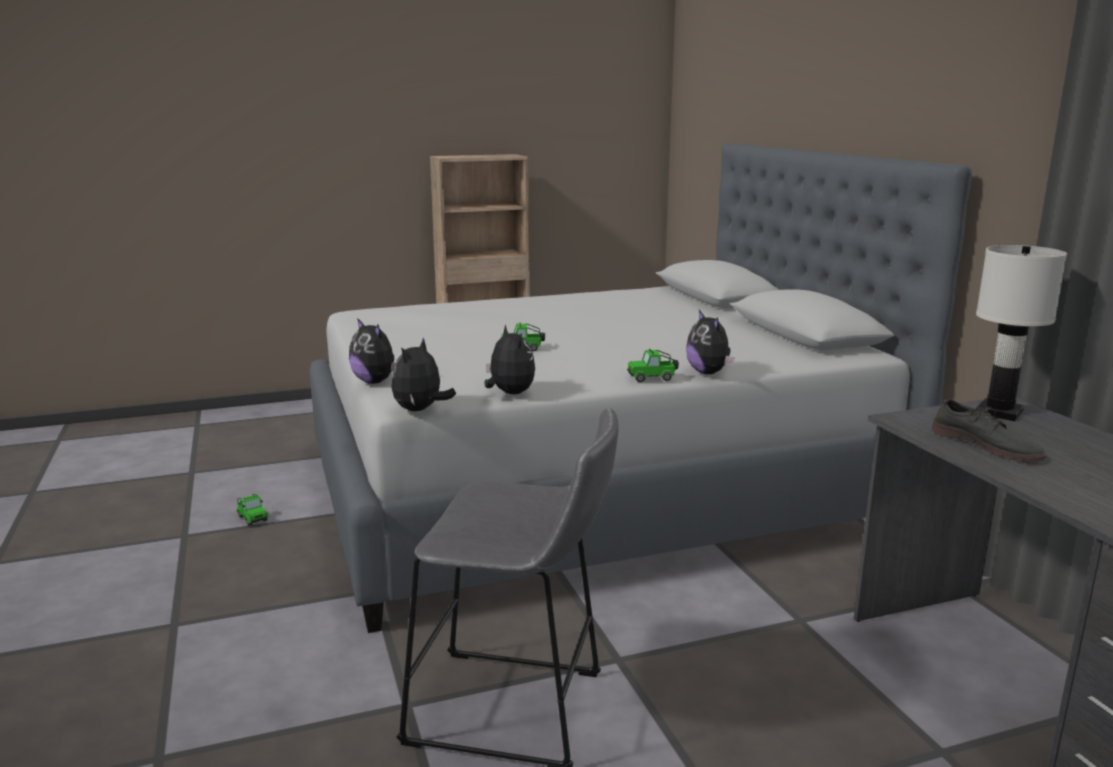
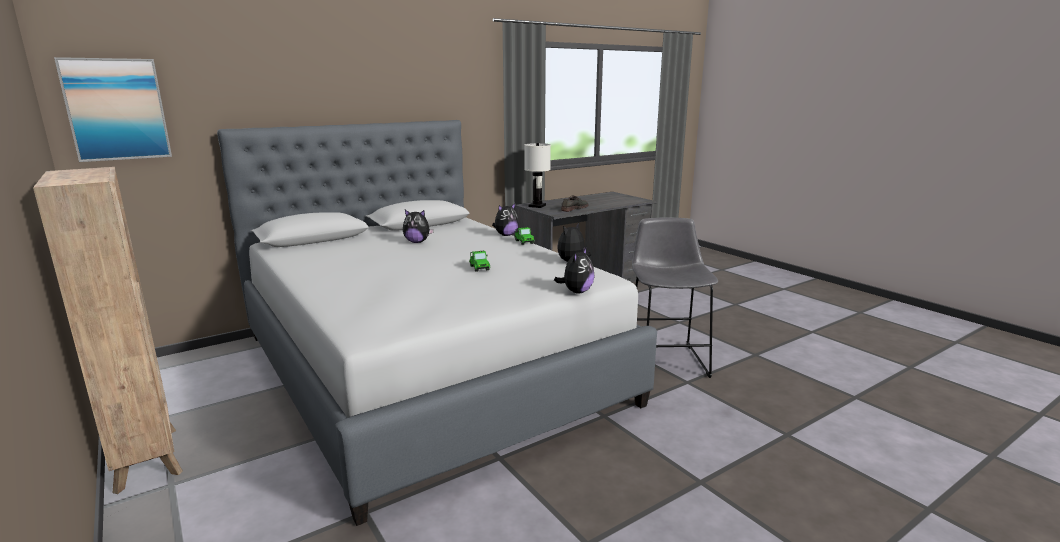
camera: 105 degrees left, 0 degrees up
(252, 518) = (534, 512): toy car -> none
(420, 410) = (615, 275): plush toy -> plush toy (417, 242)
(695, 115) = (116, 109): none -> picture

